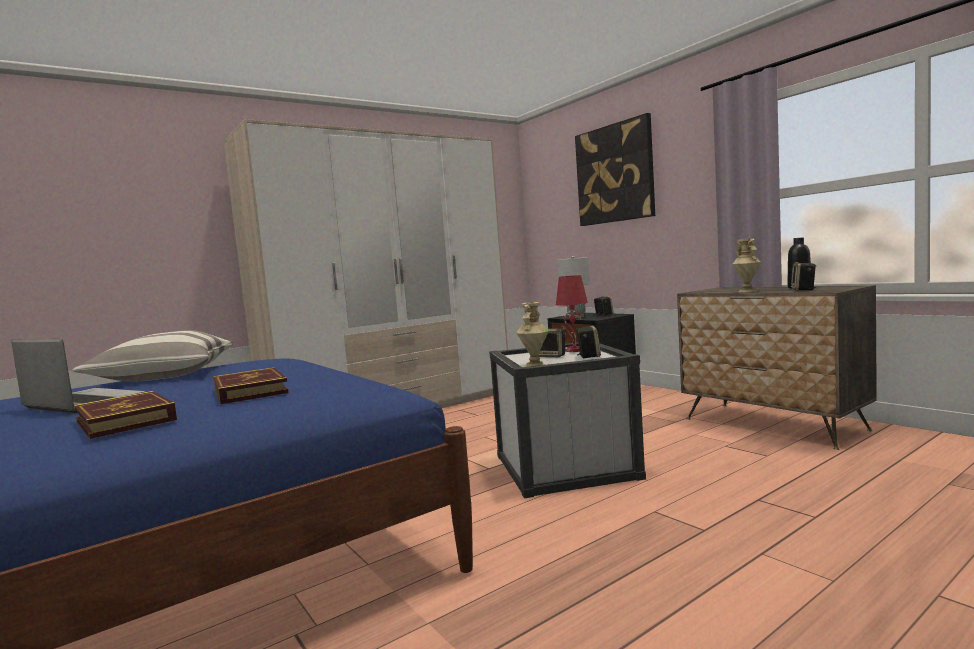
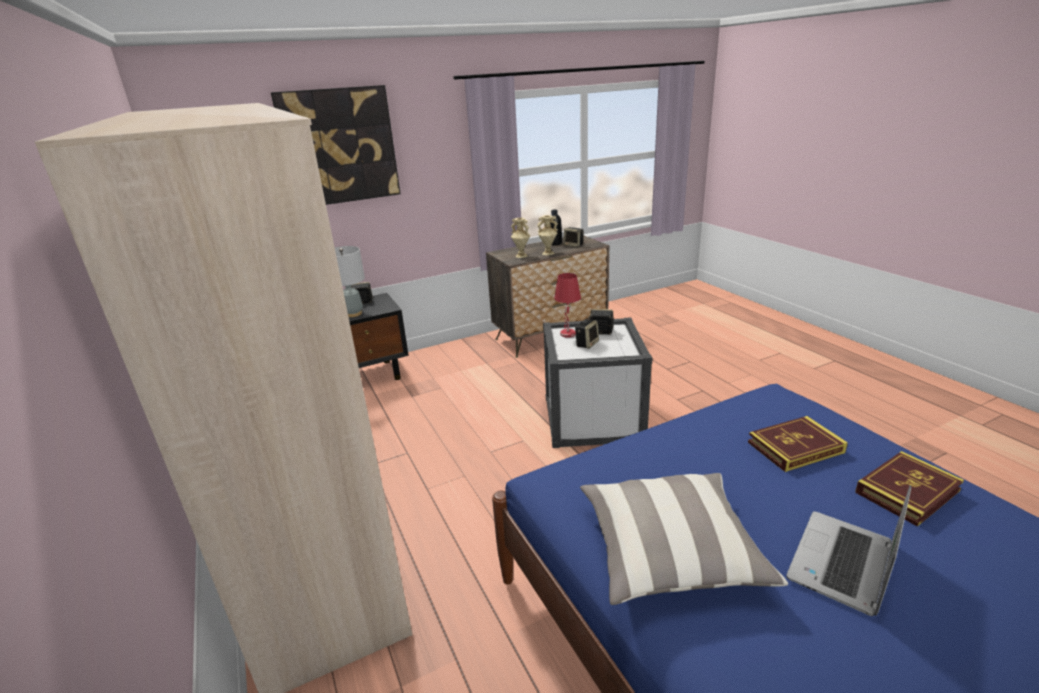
camera: 80 degrees left, 20 degrees up
(534, 365) = (620, 352): beige vase -> beige vase (521, 256)

